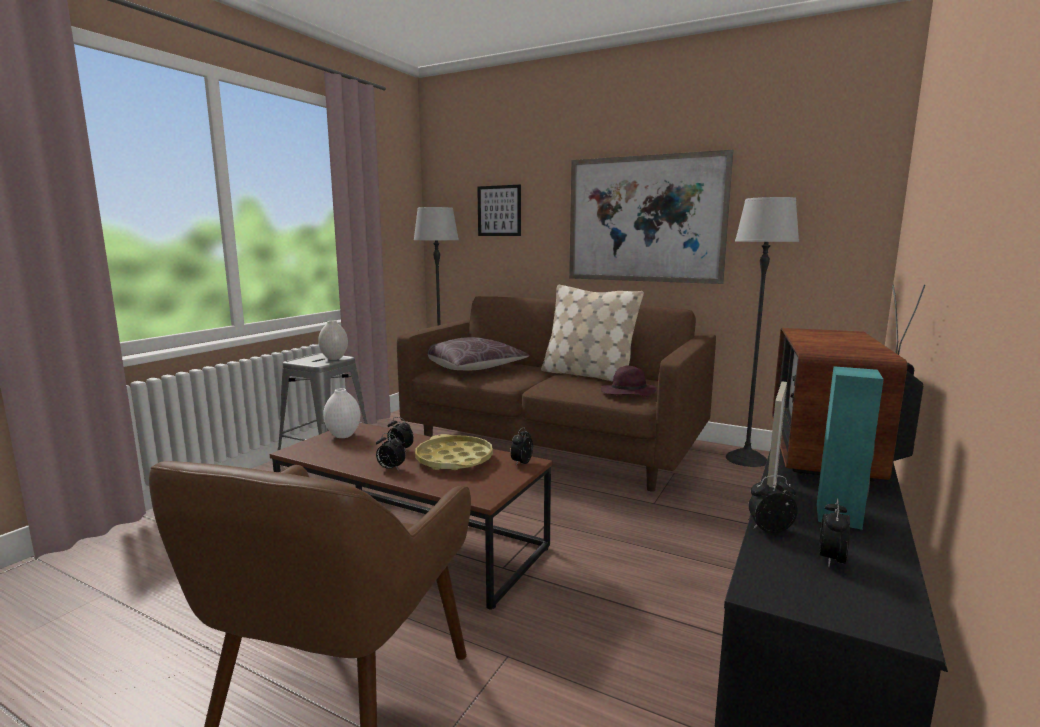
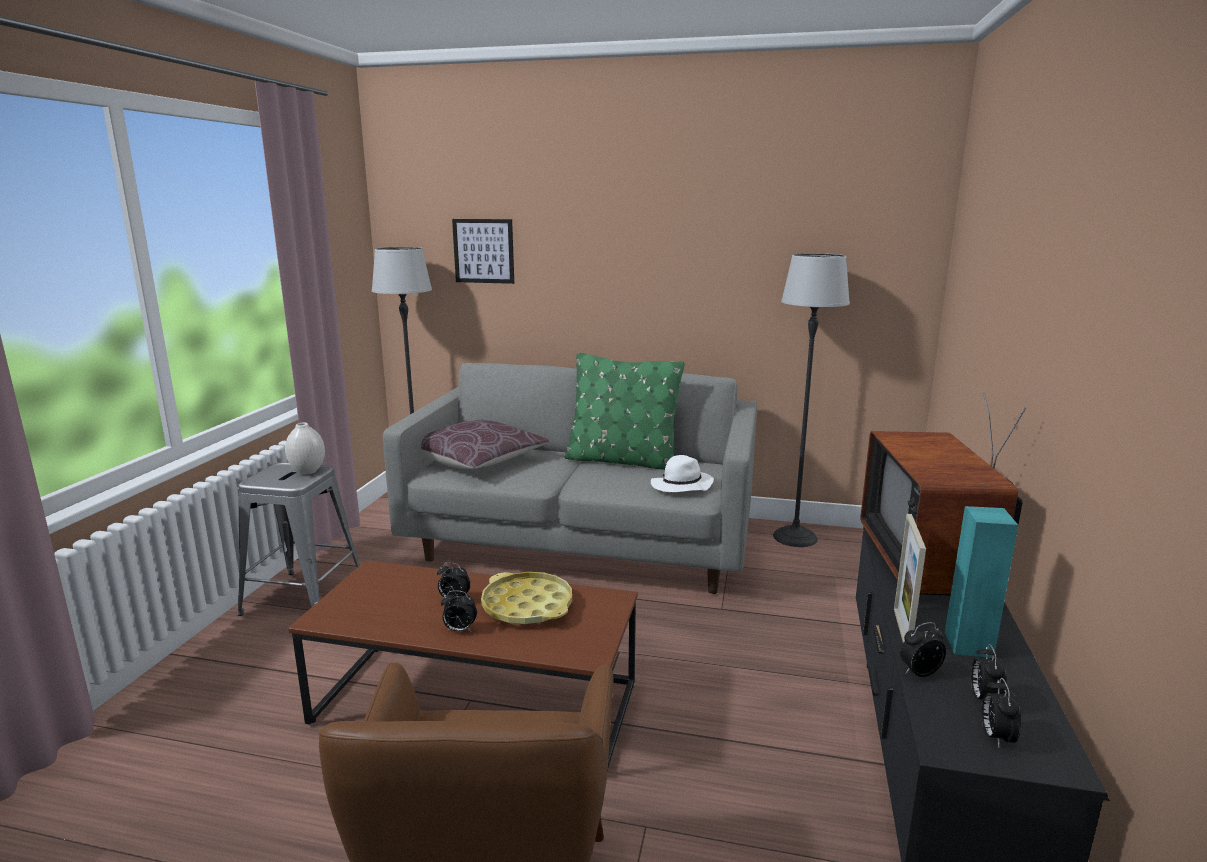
camera: 15 degrees left, 5 degrees up
(344, 435) = (368, 586): white vase -> none
(521, 463) = (606, 600): alarm clock -> alarm clock (995, 737)
(555, 445) = (583, 542): brown sofa -> grey sofa
(588, 375) = (622, 460): beige pillow -> green pillow
(628, 393) = (681, 486): purple hat -> white hat
(644, 219) = (671, 268): picture -> none

